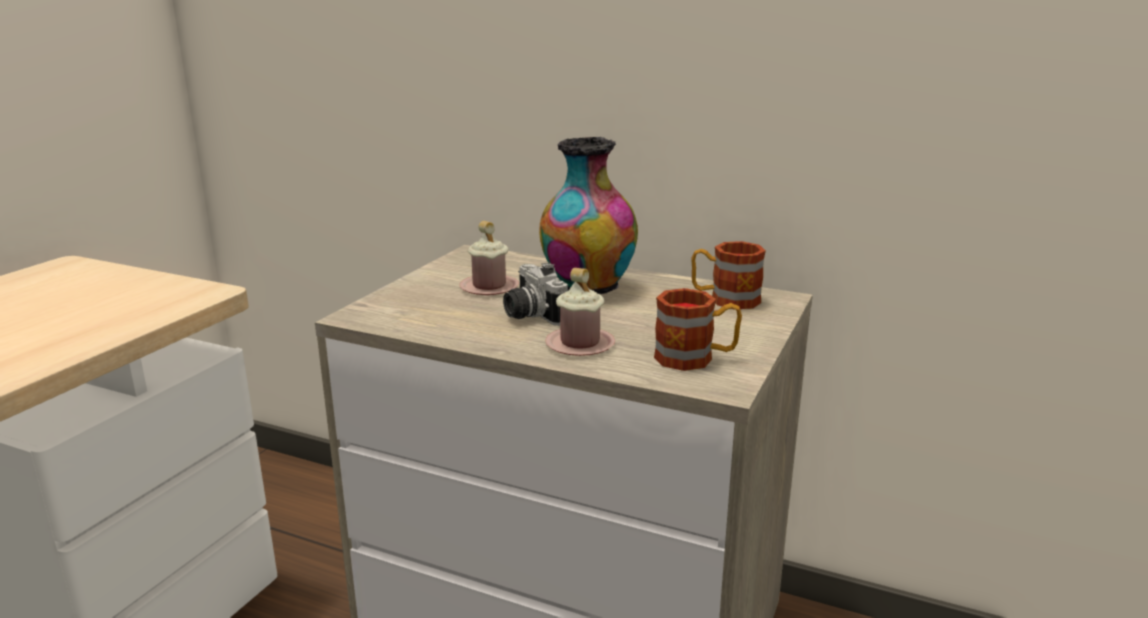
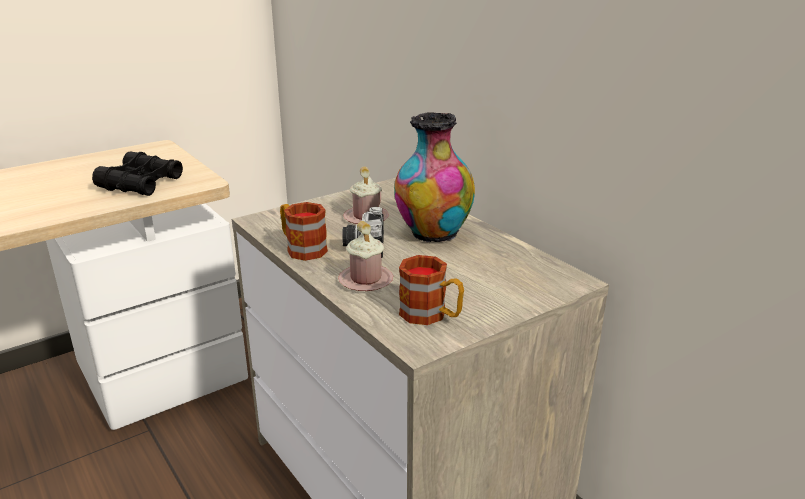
camera: 30 degrees right, 5 degrees up
(106, 311) = (141, 183): none -> black binoculars
(725, 299) = (524, 270): mug -> mug (301, 248)

